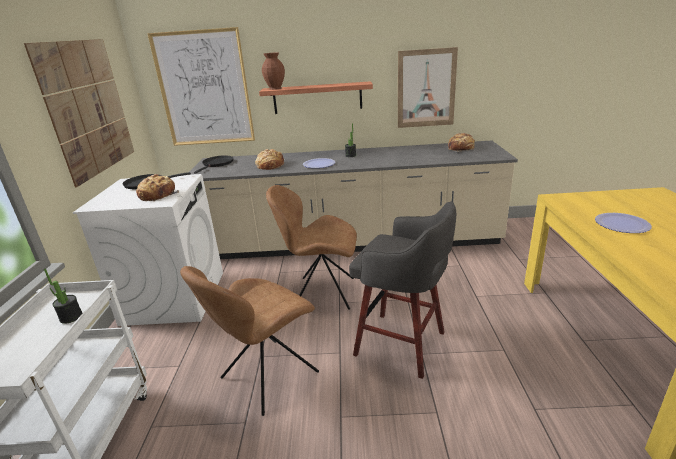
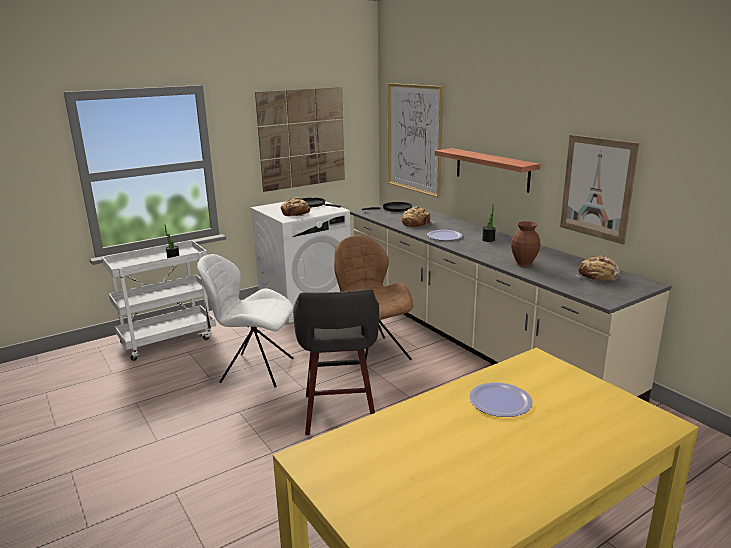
camera: 55 degrees right, 5 degrees down
(266, 377) = (254, 370): brown chair -> white chair
(275, 88) = (454, 150): brown vase -> brown vase (524, 264)

